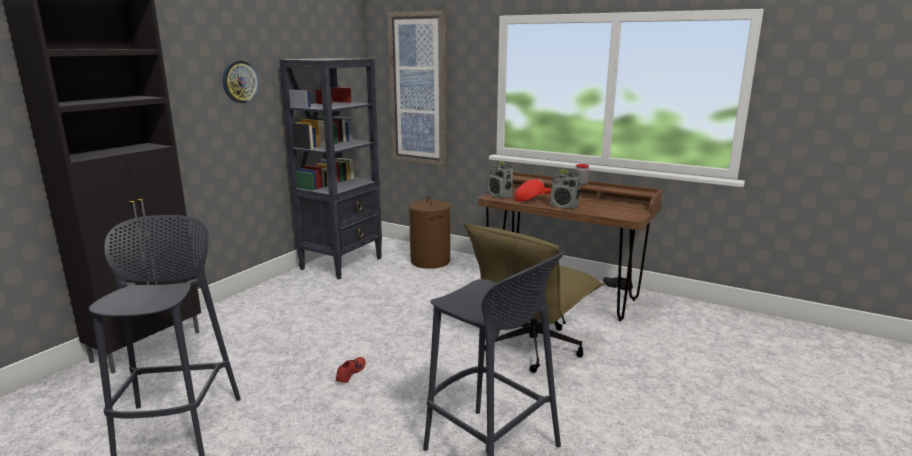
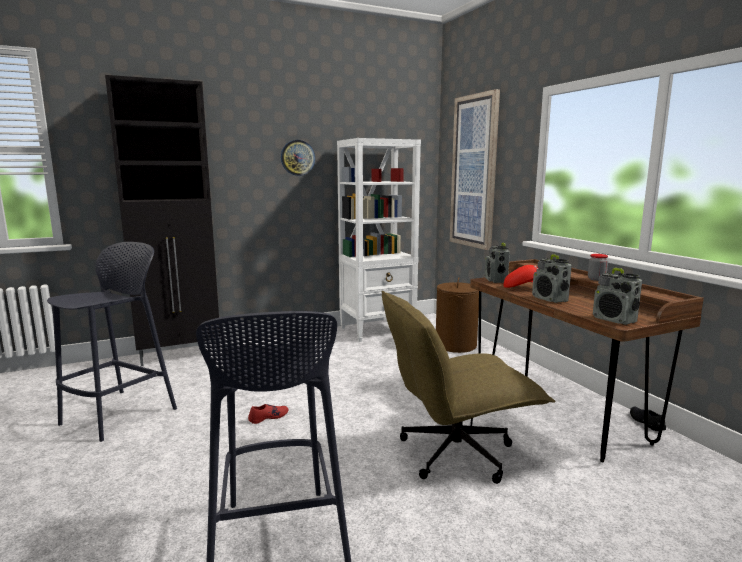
camera: 35 degrees right, 5 degrees down
(342, 263) = (378, 330): black bookcase -> white bookcase
(626, 215) = (614, 320): none -> radio

